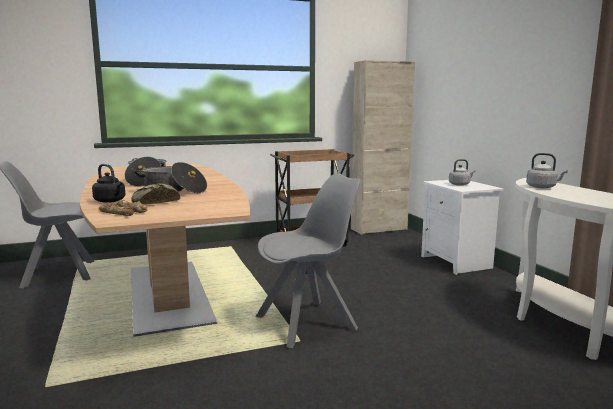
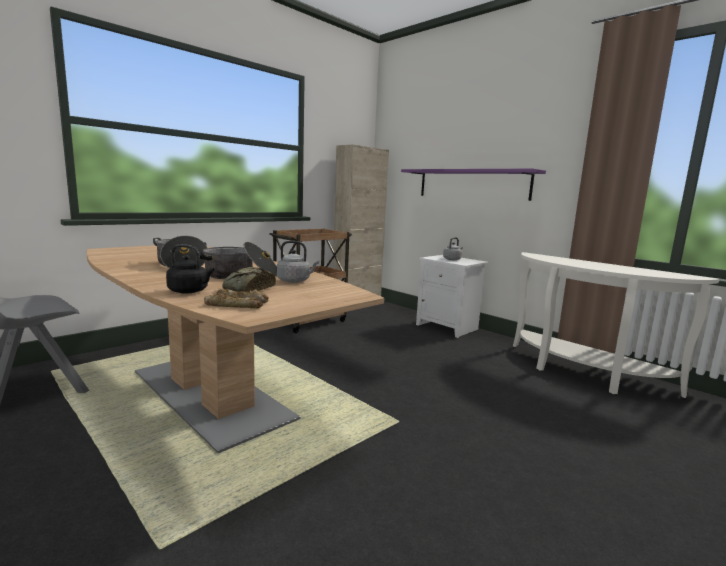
camera: 25 degrees left, 0 degrees up
(308, 322) = (386, 401): grey chair -> none
(490, 96) = (472, 184): none -> purple shelf
(542, 187) = (554, 260): grey kettle -> grey kettle (295, 281)

